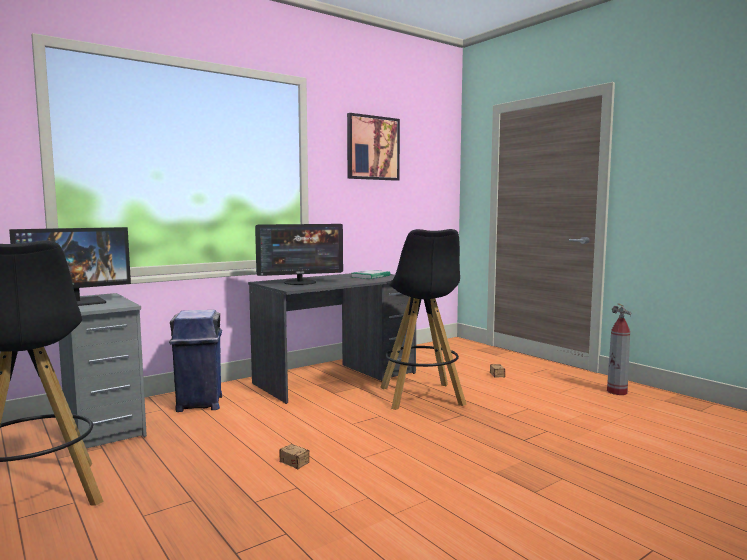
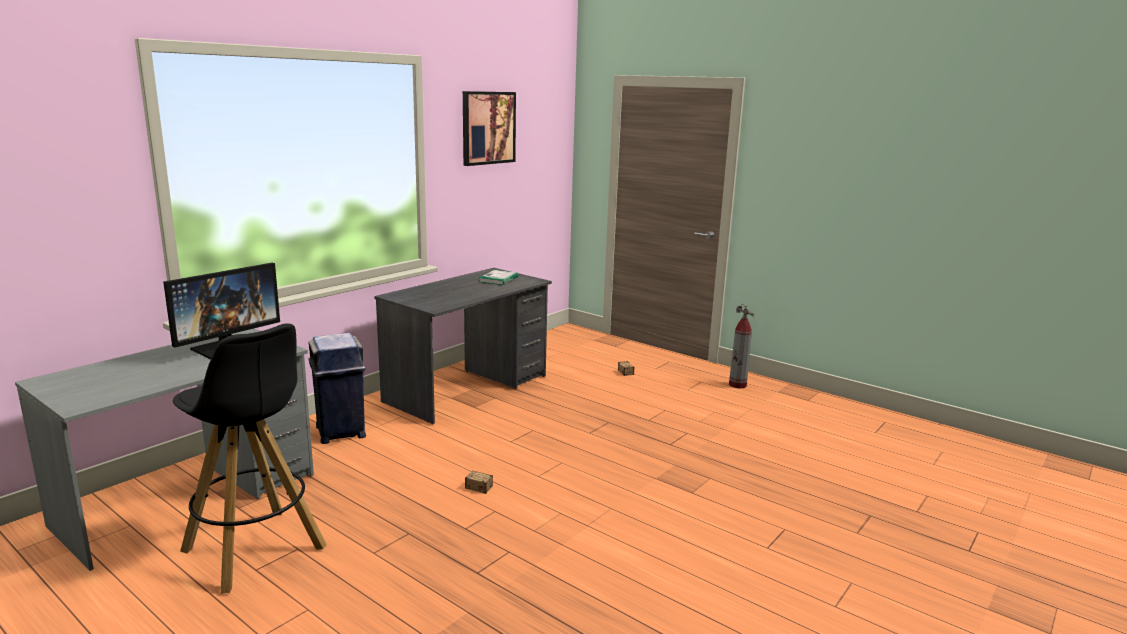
camera: 15 degrees left, 10 degrees up
(300, 282) = (433, 295): monitor -> none
(421, 397) = (563, 405): black stool -> none

